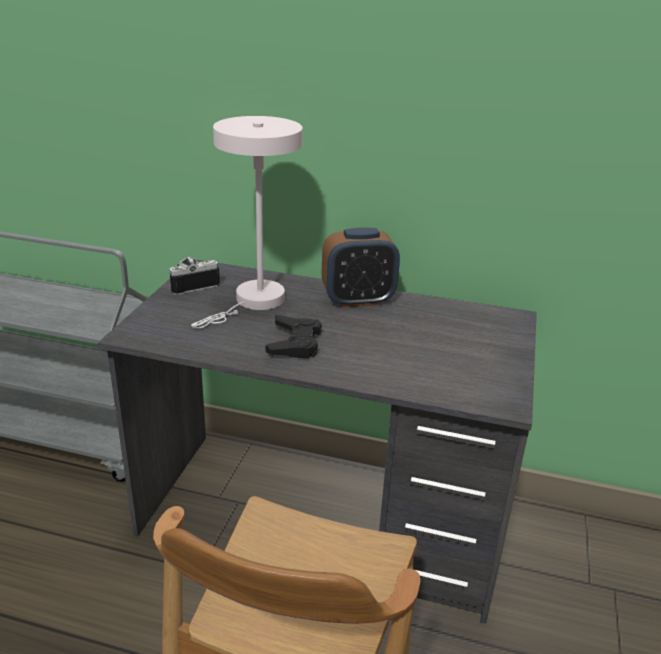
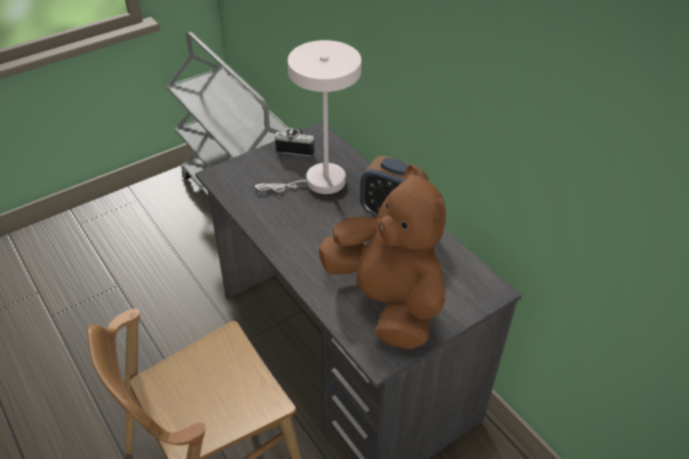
camera: 40 degrees right, 15 degrees up
(295, 343) = (304, 231): black game controller -> none
(448, 361) = (386, 302): none -> brown plush toy

